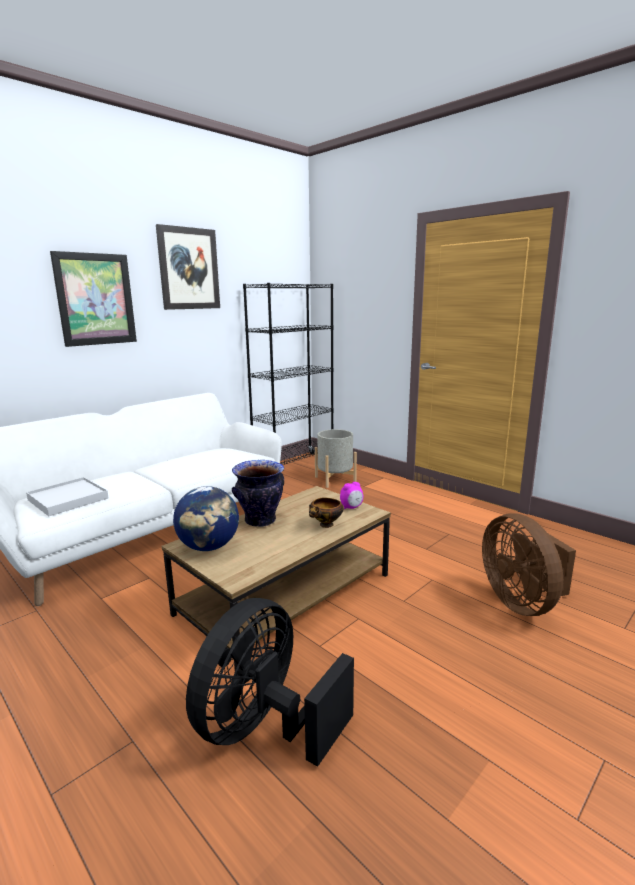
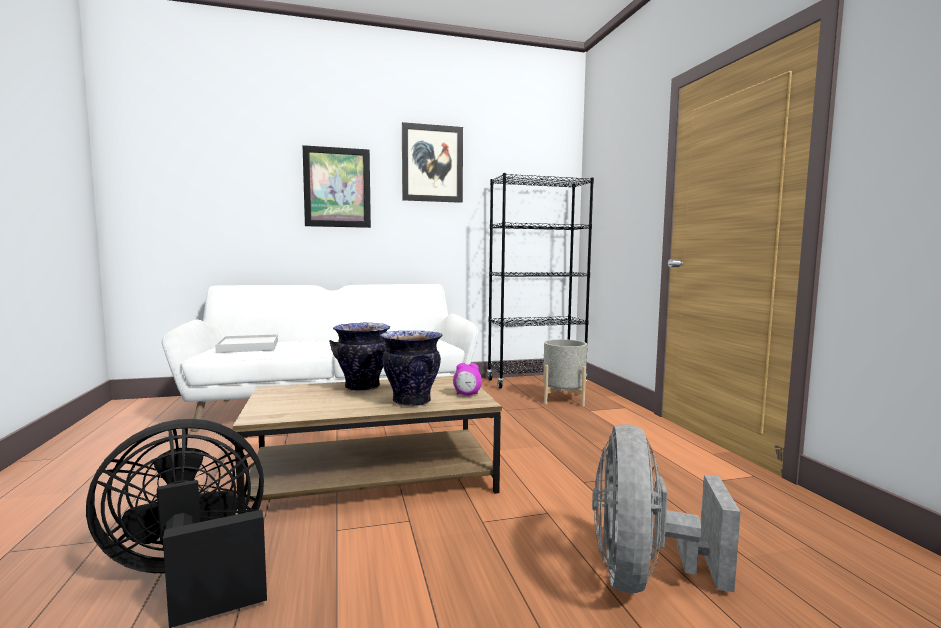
camera: 30 degrees right, 10 degrees down
(209, 547) = (285, 394): globe -> none
(326, 525) = (412, 401): bowl -> vase
(522, 602) = (643, 576): brown fan -> grey fan

